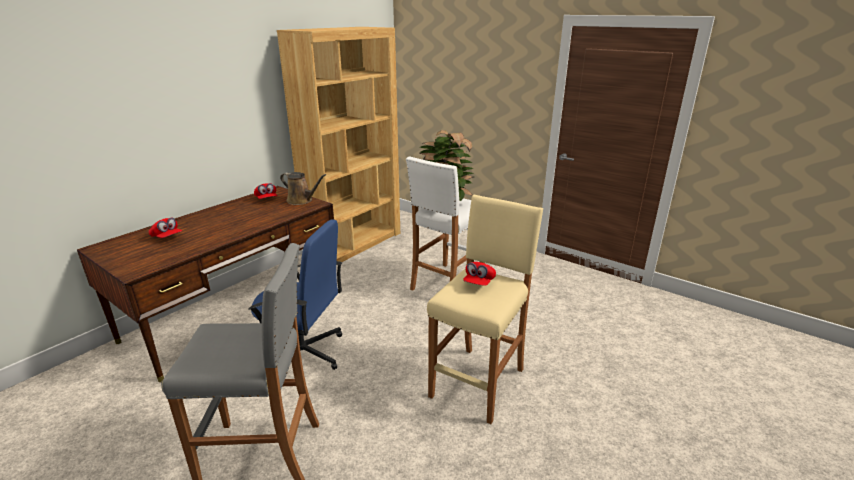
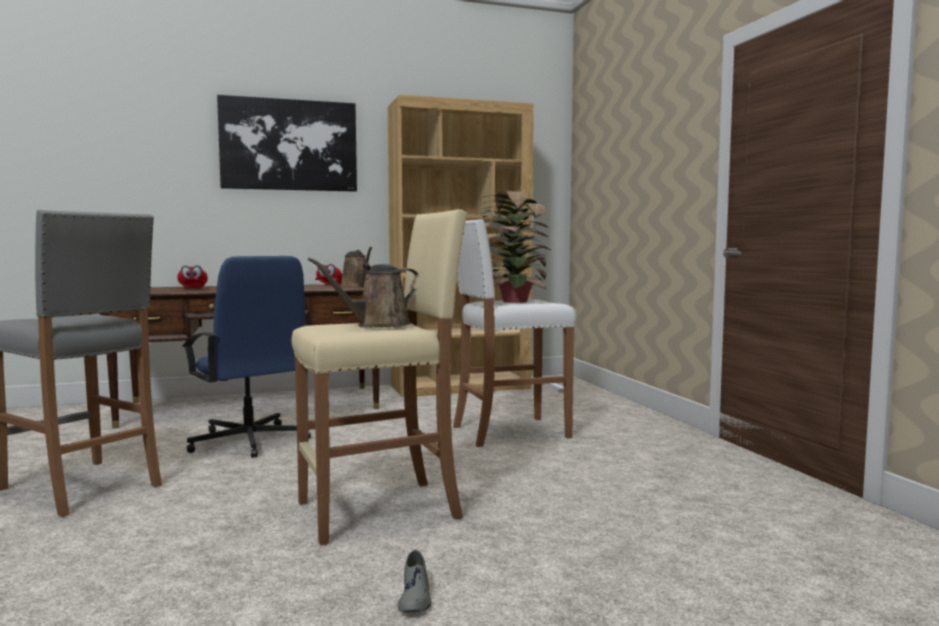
camera: 35 degrees right, 20 degrees down
(200, 76) = (289, 145): none -> picture
(479, 282) = (378, 325): red cap -> brown watering can
(578, 434) = (415, 597): none -> grey shoe

